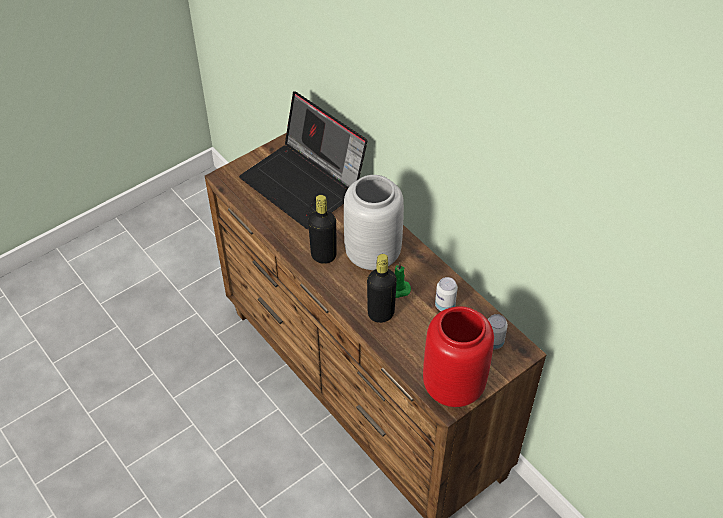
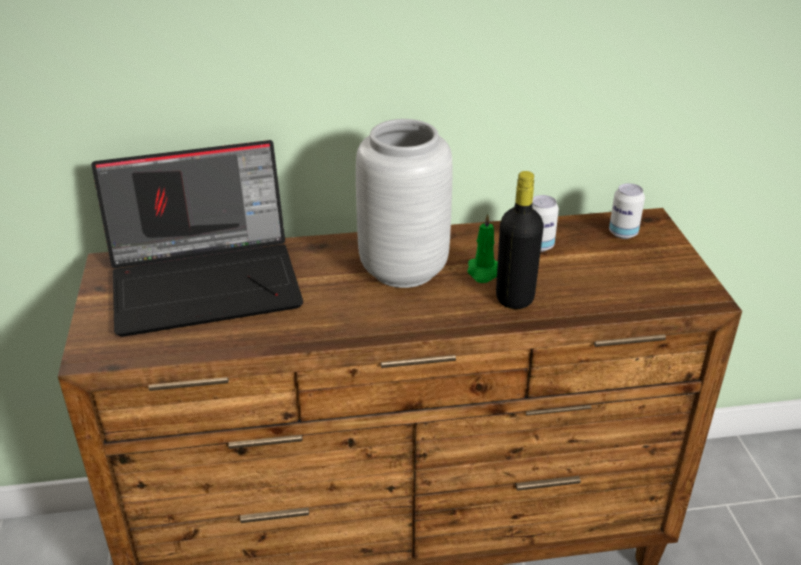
camera: 60 degrees left, 15 degrees down
(323, 255) = (364, 311): black bottle -> none
(454, 385) = (676, 283): red vase -> none

